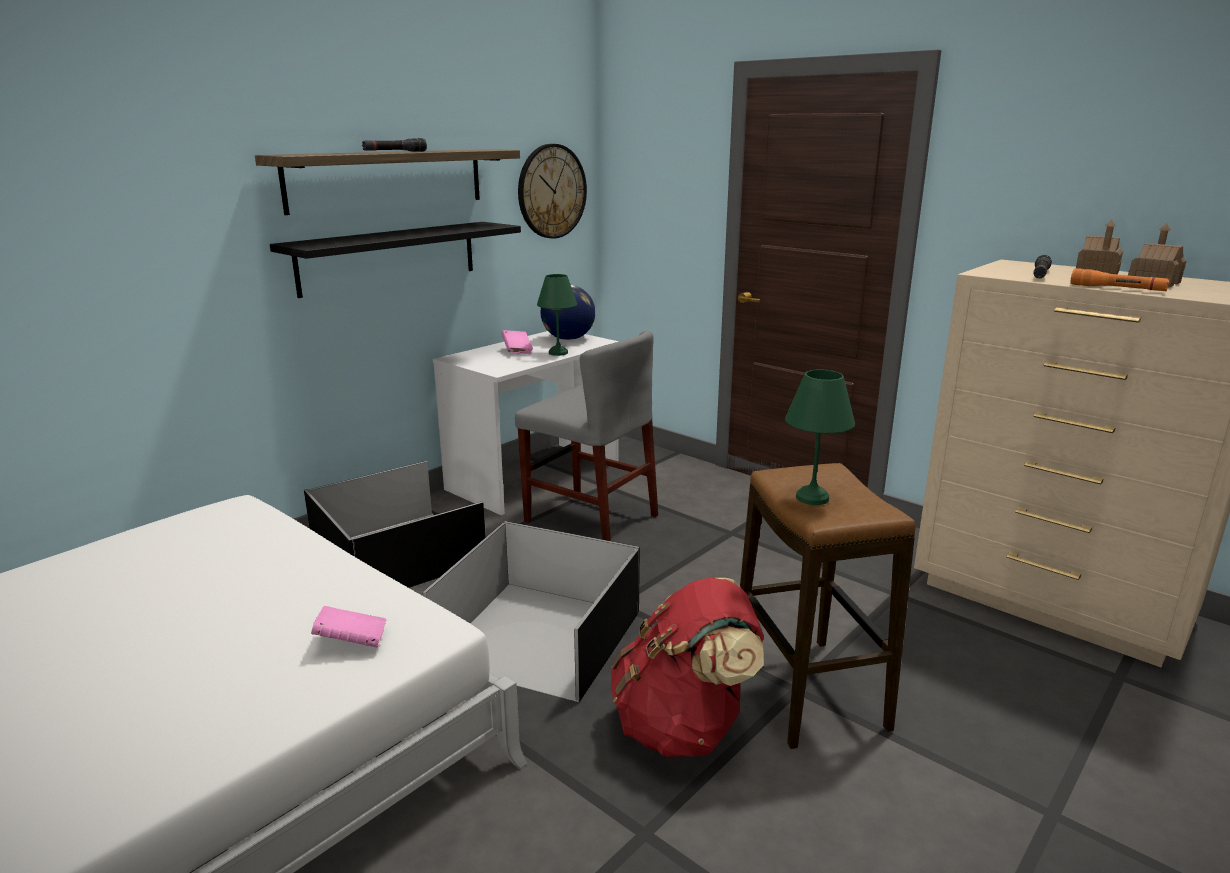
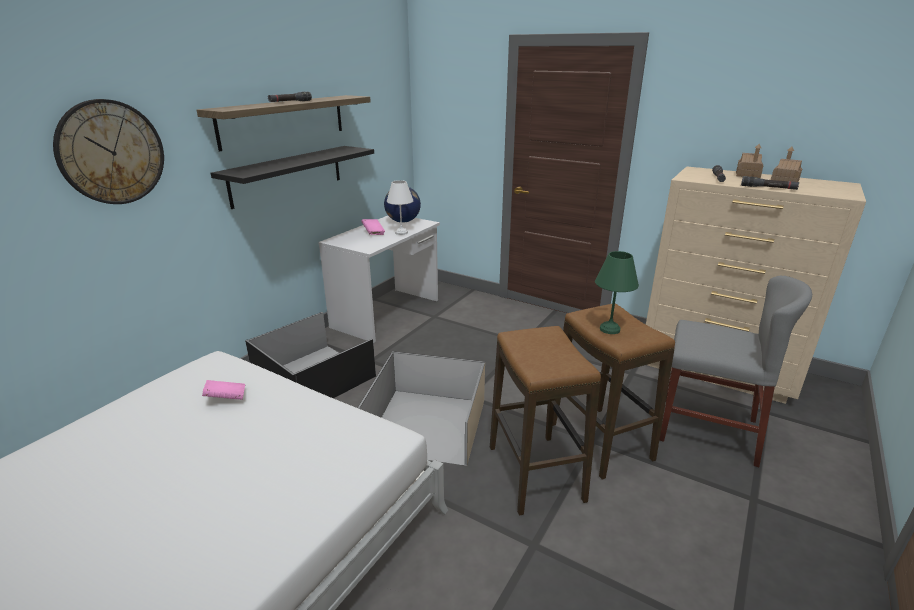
camera: 10 degrees left, 5 degrees up
(351, 642) = (341, 453): pink book -> pink book (226, 398)
(536, 635) = (425, 424): black storage box -> beige storage box
(551, 191) = (385, 122): wall clock -> wall clock (111, 152)
(559, 353) = (402, 233): green table lamp -> white table lamp
(591, 518) = (433, 340): grey chair -> grey chair (707, 430)
(684, 727) = (535, 473): red backpack -> stool
(1117, 288) = (768, 188): orange flashlight -> black flashlight

